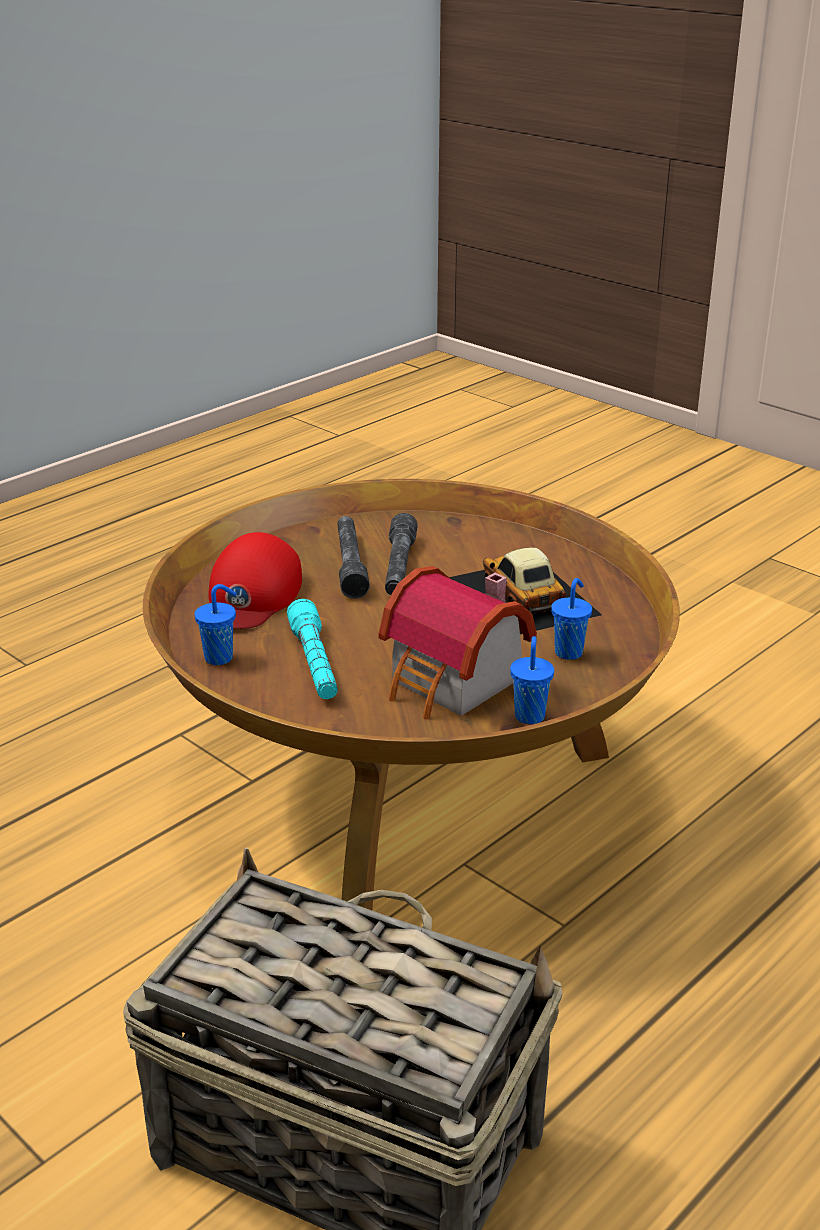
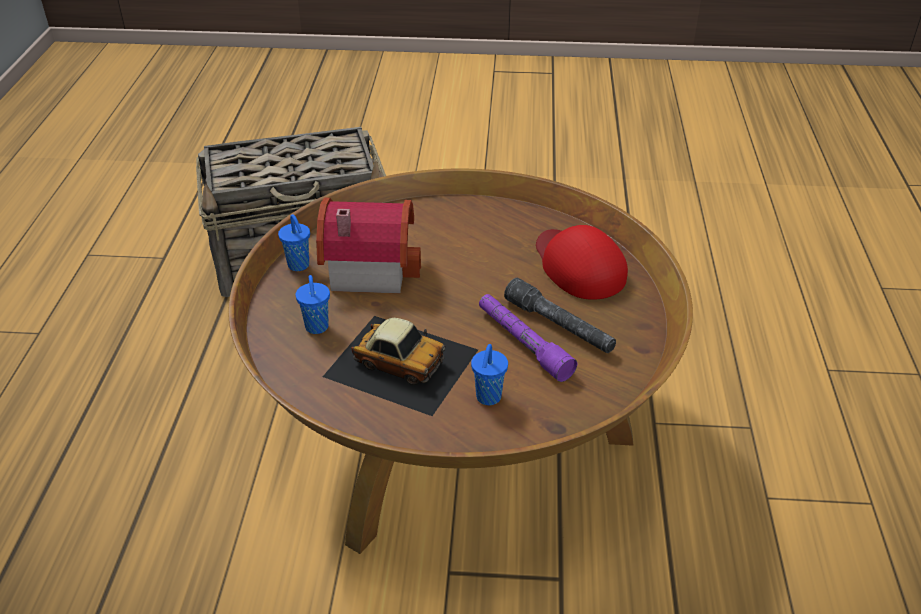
camera: 140 degrees right, 10 degrees up
(220, 658) = (522, 218): blue cup -> blue cup (488, 398)
(314, 663) = (466, 240): turquoise flashlight -> none
(399, 567) = (523, 343): grey flashlight -> purple flashlight

